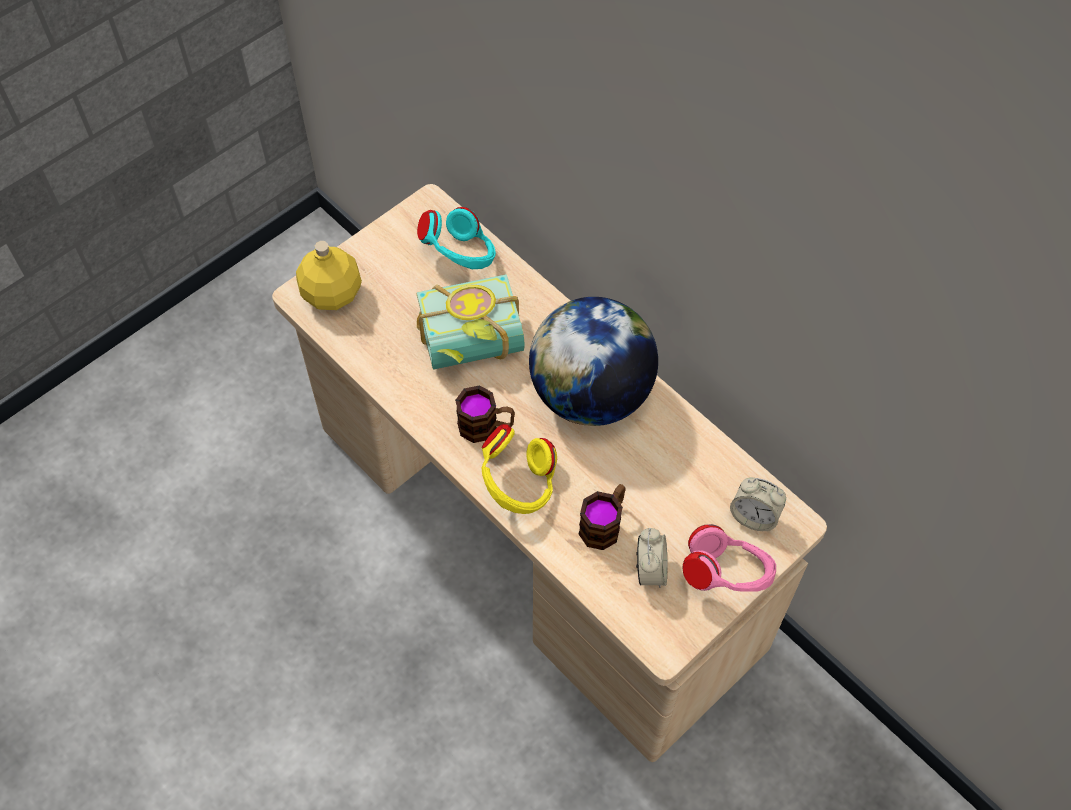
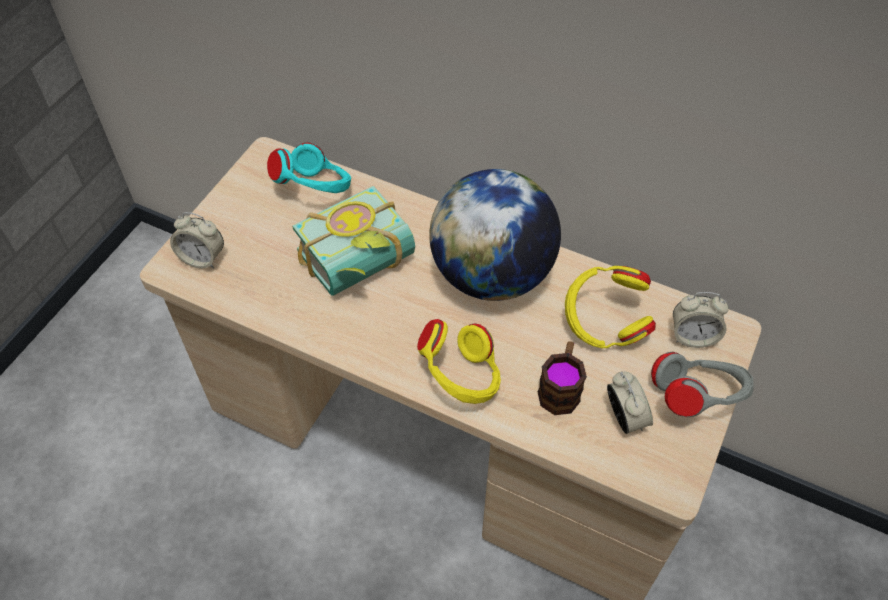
camera: 20 degrees left, 5 degrees down
(333, 294) = (202, 258): yellow bottle -> alarm clock
(486, 426) = (405, 334): mug -> none
(674, 477) = (604, 324): none -> yellow headphones
(726, 576) = (696, 398): pink headphones -> grey headphones

